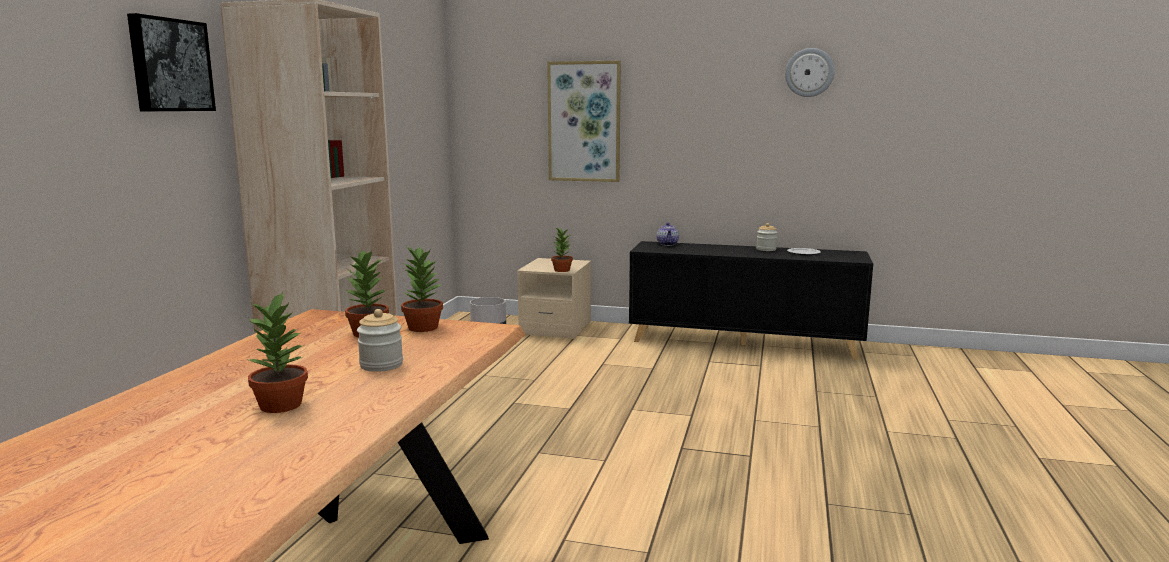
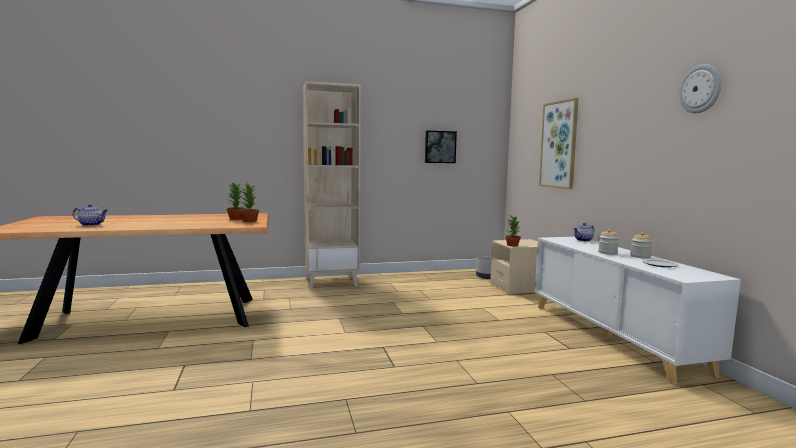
camera: 60 degrees right, 5 degrees down
(169, 65) = (276, 114): picture -> picture (440, 147)
(219, 464) = (92, 225): none -> teapot
(282, 405) = (145, 222): potted plant -> none
(381, 365) = (194, 223): jar -> jar (607, 253)
(744, 342) = (612, 336): black cabinet -> white cabinet

